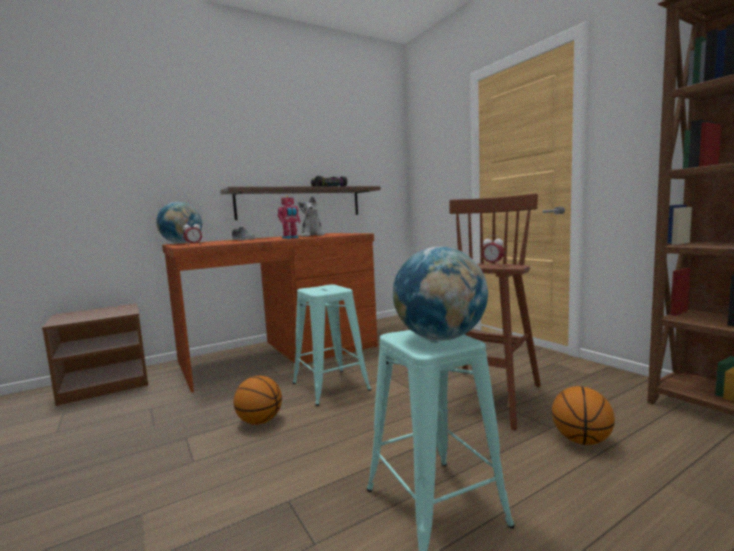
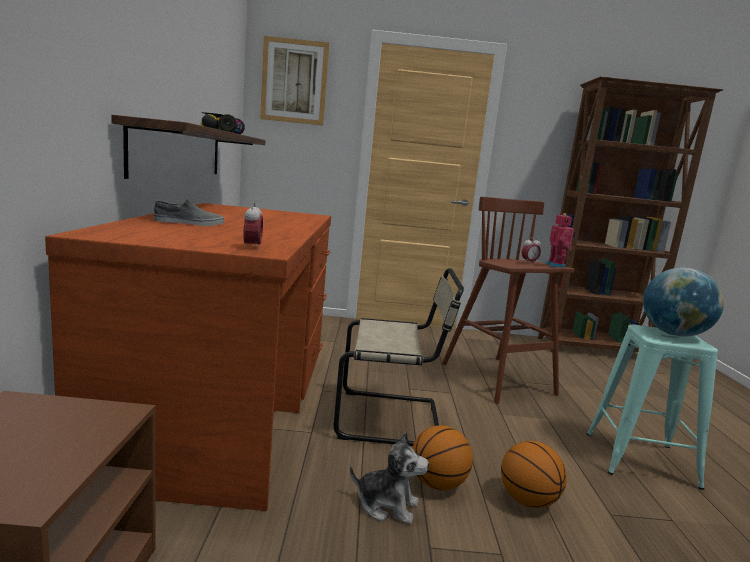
camera: 60 degrees left, 5 degrees up
(182, 243) = (108, 234): globe -> none
(290, 238) = (288, 225): toy robot -> toy robot (556, 265)
(312, 235) = (263, 216): plush toy -> plush toy (387, 505)
(330, 386) = (392, 419): turquoise stool -> beige chair
(430, 137) = (294, 81): none -> picture
(581, 440) = (583, 387): basketball -> basketball (527, 500)

